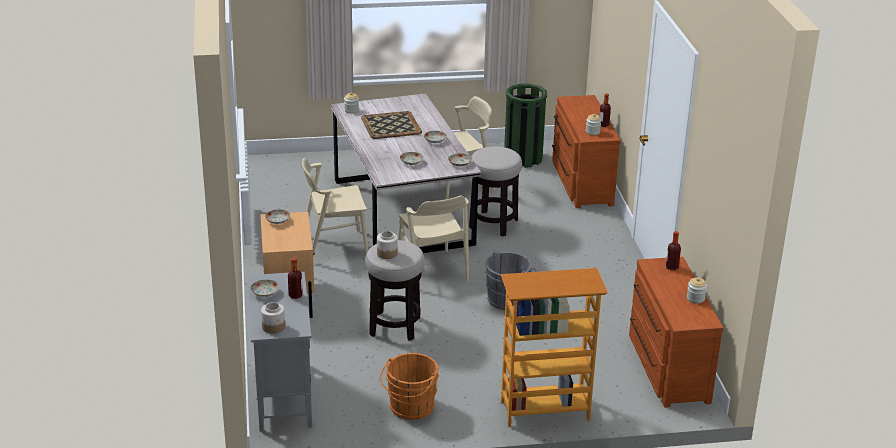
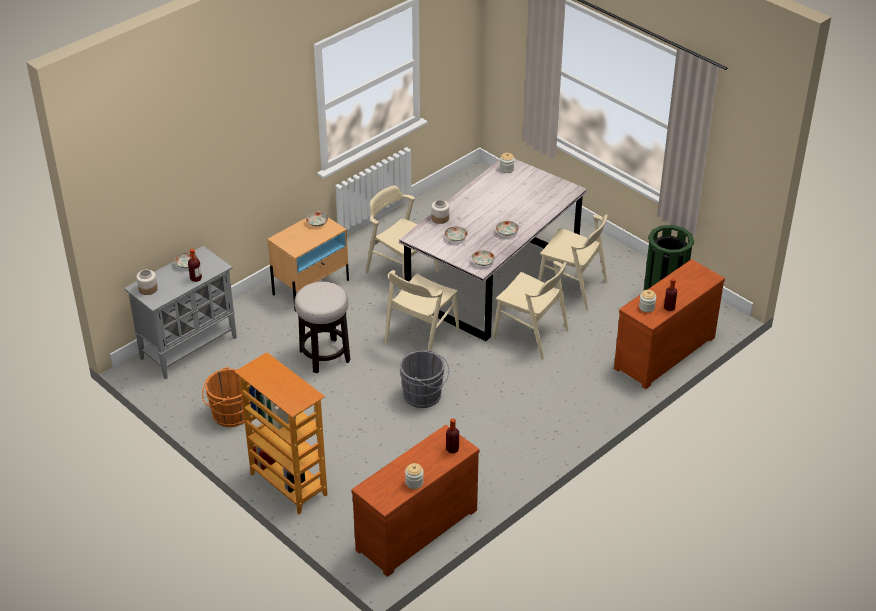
camera: 55 degrees right, 10 degrees up
(387, 253) = (313, 293): jar -> jar (440, 218)
(390, 125) = (505, 199): tray -> none
(493, 224) = (530, 335): stool -> beige chair

